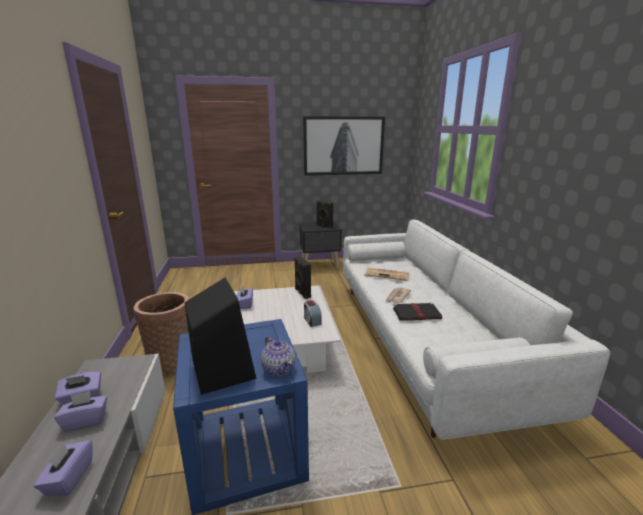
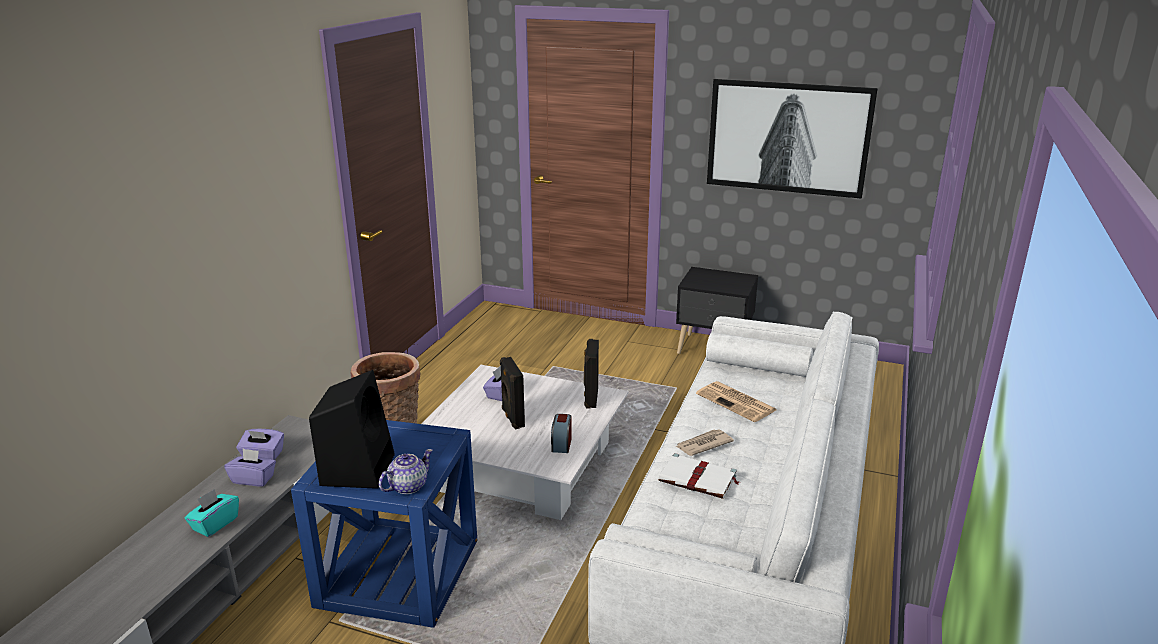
camera: 30 degrees right, 5 degrees up
(69, 478) = (215, 524): purple tissue box -> turquoise tissue box
(278, 368) = (407, 486): teapot -> teapot turned 135 degrees counterclockwise
(324, 226) = (726, 281): black speaker -> black speaker (512, 418)
(417, 313) = (699, 479): black book -> white book

